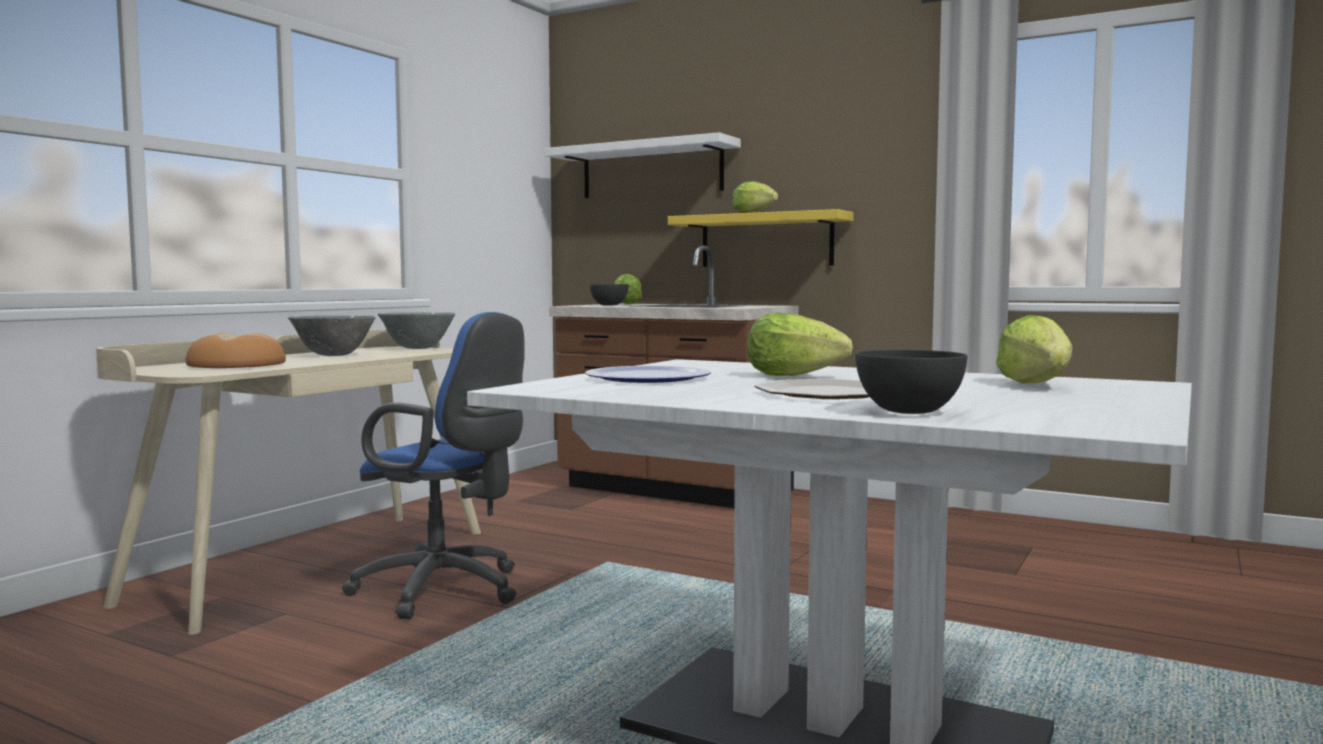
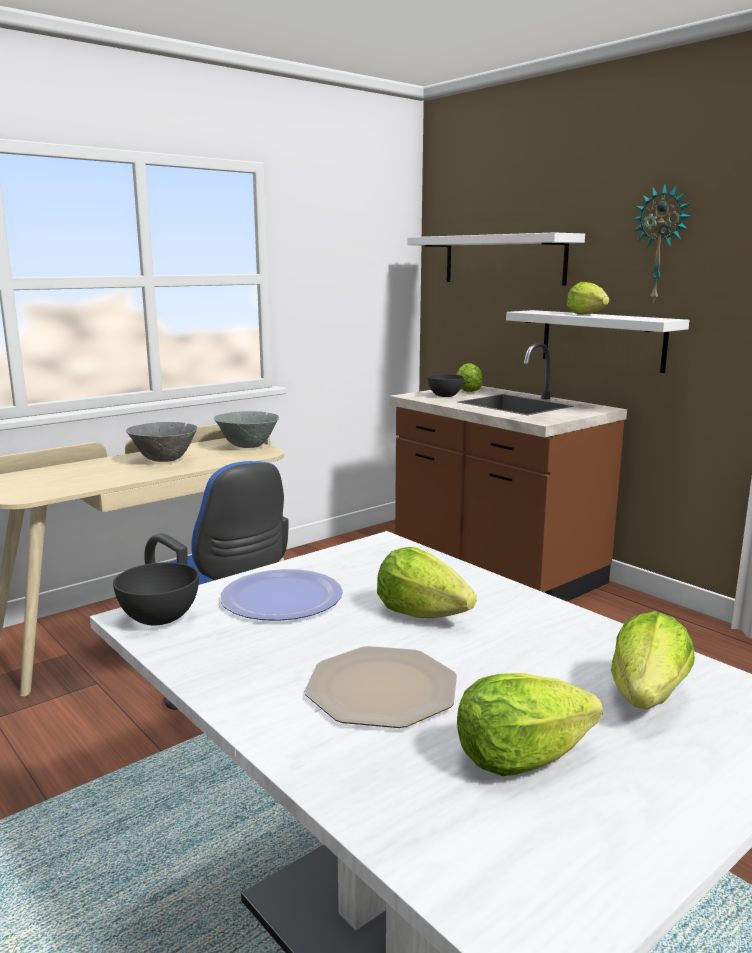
camera: 20 degrees right, 10 degrees up
(236, 365) = (69, 479): bread -> none
(766, 240) = (602, 340): yellow shelf -> white shelf
(819, 144) = (661, 244): none -> wall clock
(908, 411) = (382, 783): grey bowl -> grey bowl (159, 618)
(990, 401) = (519, 758): none -> lettuce

